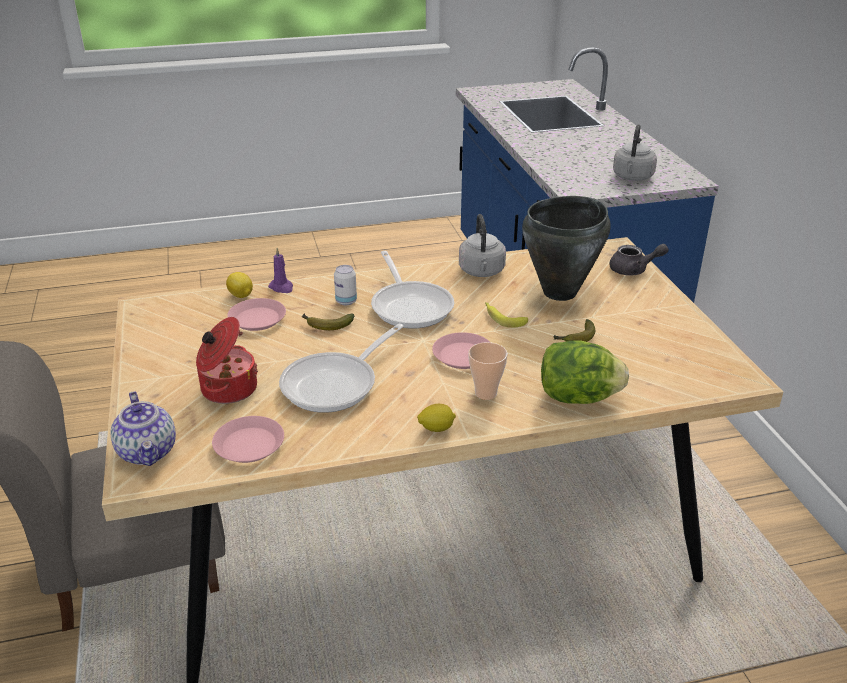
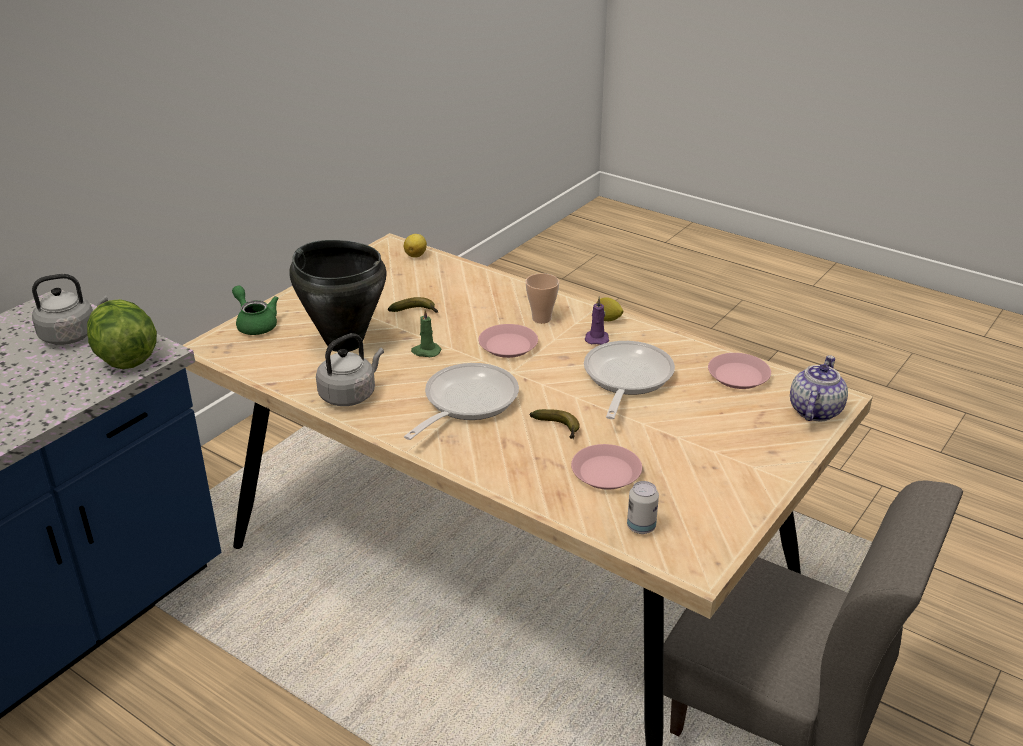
camera: 130 degrees left, 0 degrees up
(227, 389) = (709, 423): cooking pot -> none
(241, 296) = (585, 511): lemon -> lemon (416, 255)
(281, 287) = (534, 495): purple candle -> purple candle (597, 338)
(336, 384) = (625, 379): frying pan -> frying pan turned 75 degrees counterclockwise
(346, 301) = (505, 441): can -> can (641, 527)
(502, 318) = (425, 351): banana -> green candle
(577, 397) = (496, 288): lettuce -> lettuce (125, 358)
(633, 270) = (255, 324): grey teapot -> green teapot

